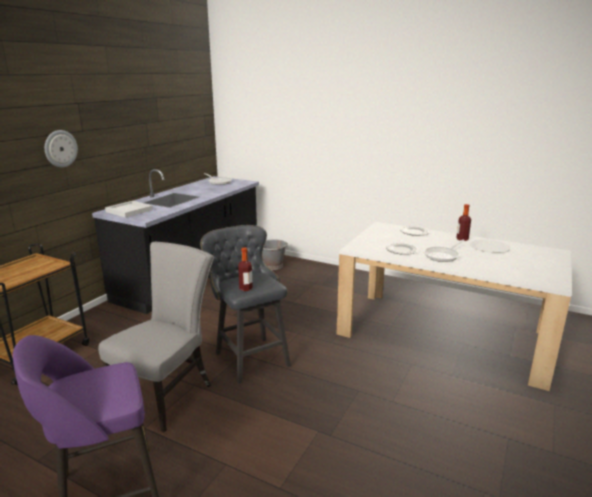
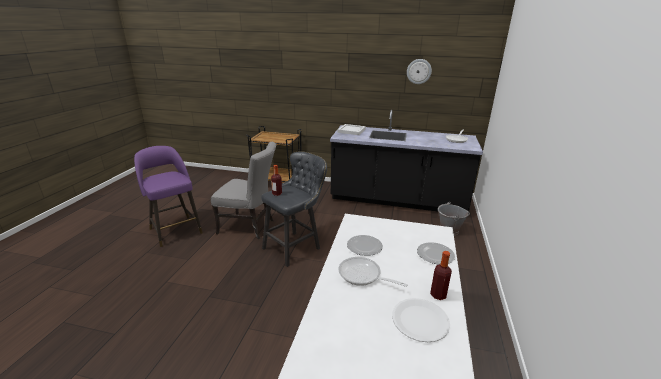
camera: 75 degrees right, 5 degrees up
(60, 148) = (329, 80): wall clock -> wall clock (419, 71)

